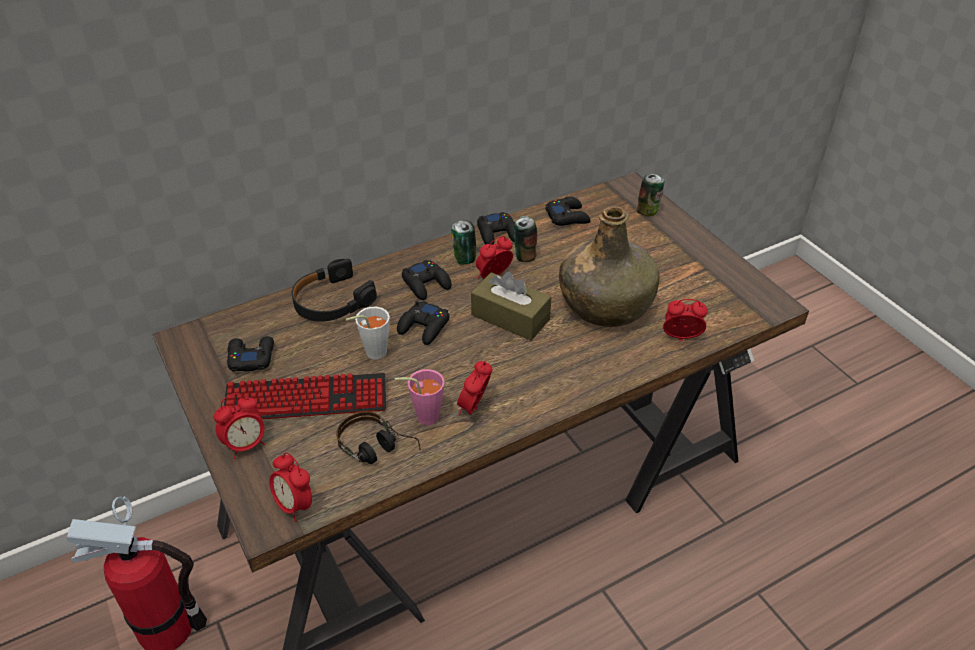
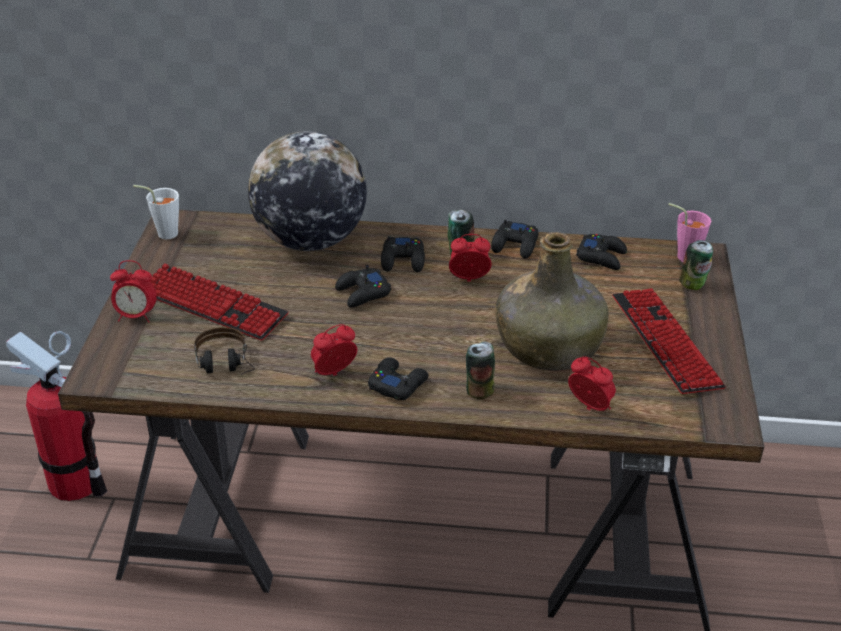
camera: 35 degrees right, 5 degrees down
(251, 357) = (205, 256): black game controller -> black game controller (397, 384)
(294, 505) = (125, 374): alarm clock -> none
(331, 301) = (310, 240): black headphones -> globe
(371, 353) = (298, 294): white cup -> white cup (163, 233)
(422, 417) = (285, 360): pink cup -> pink cup (682, 255)
(510, 317) = (446, 318): brown tissue box -> none
(524, 256) = (519, 273): can -> can (479, 390)
(675, 263) = (665, 342): none -> keyboard

